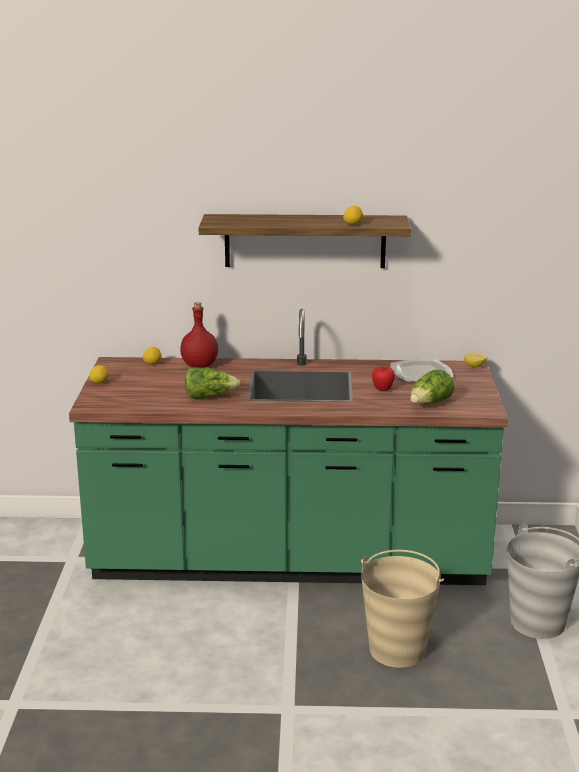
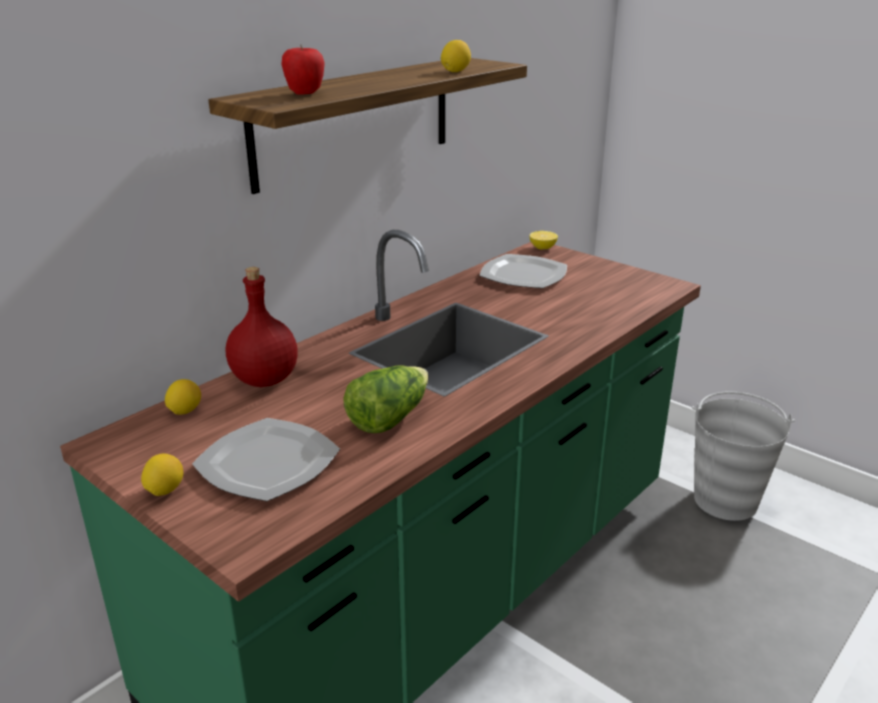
camera: 50 degrees left, 5 degrees up
(142, 390) = (269, 462): none -> plate
(382, 389) = (539, 308): apple -> apple (305, 94)
(398, 650) = (704, 620): beige bucket -> none
(430, 404) = (616, 302): lettuce -> none

